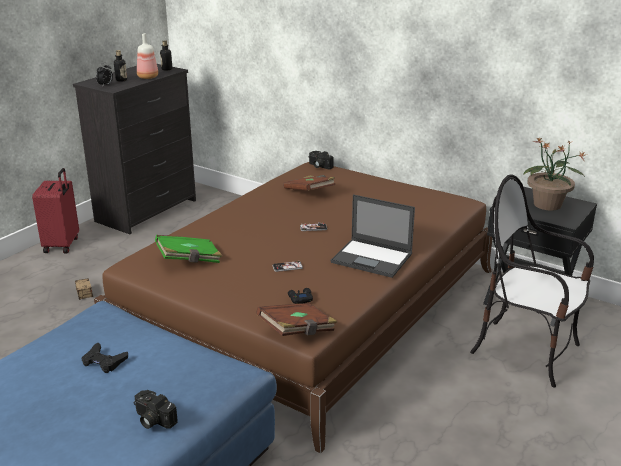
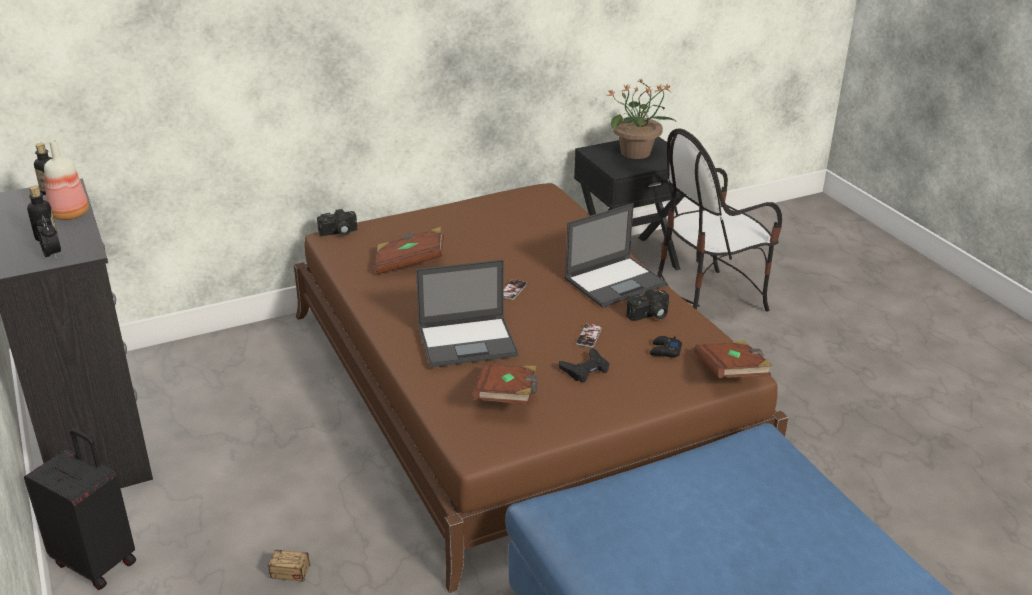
camera: 60 degrees left, 5 degrees up
(62, 245) = (97, 561): red suitcase -> black suitcase
(104, 361) = (690, 528): black game controller -> black game controller (585, 370)
(152, 420) = (828, 519): camera -> camera (649, 316)
(189, 260) = (507, 398): green book -> brown book
(237, 232) = (468, 341): none -> laptop

